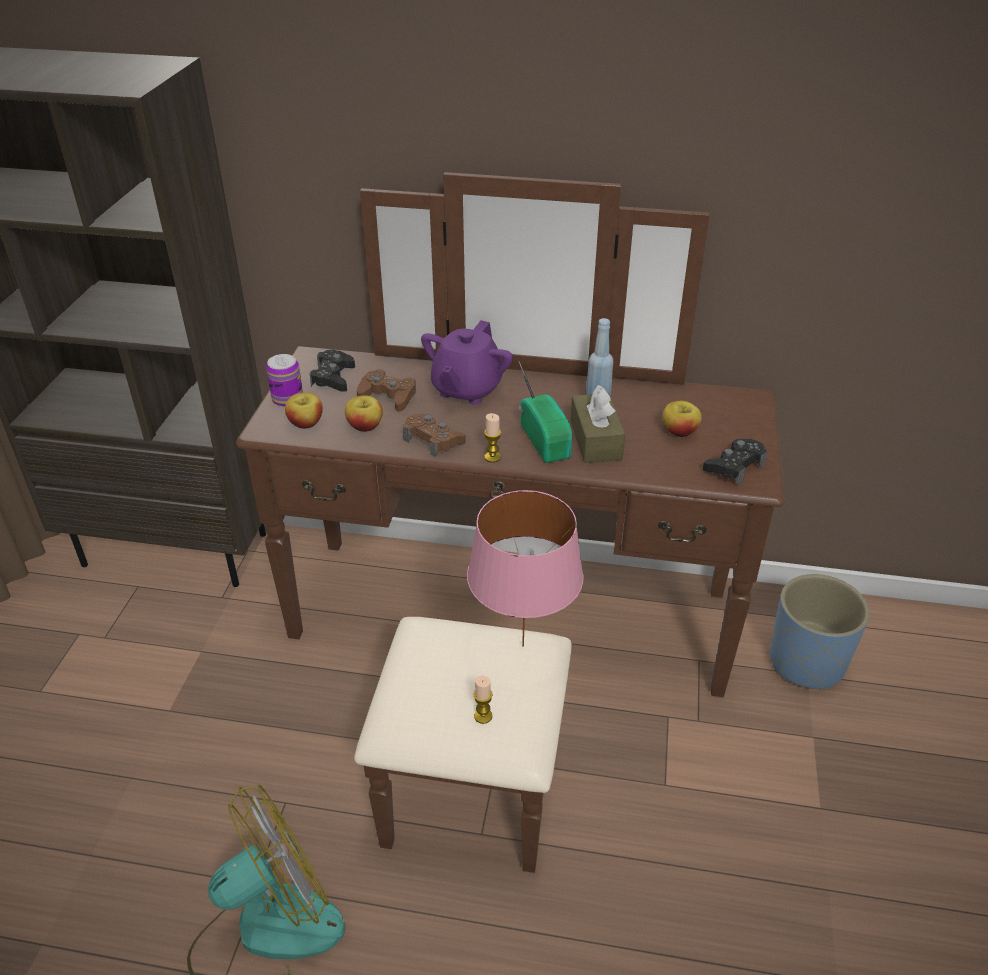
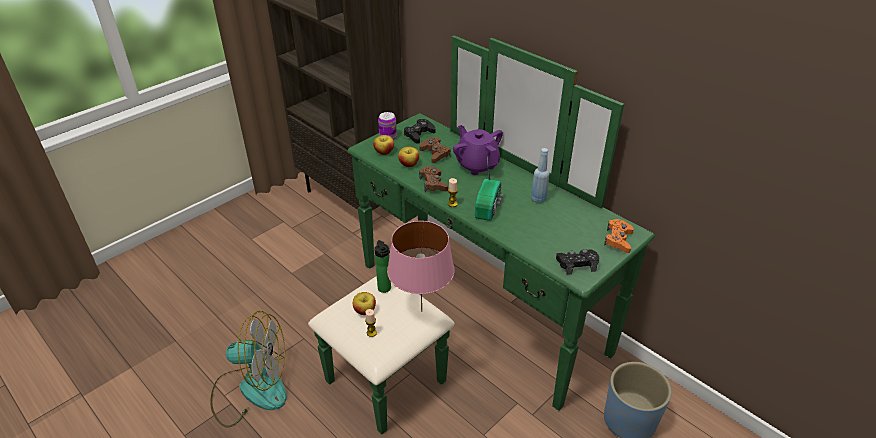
camera: 35 degrees right, 0 degrees up
(439, 642) = (385, 289): none -> bottle
(466, 389) = (477, 165): purple teapot -> purple teapot turned 90 degrees clockwise
(505, 649) = (461, 323): brown dresser -> green dresser
(595, 440) = (515, 217): brown tissue box -> none
(679, 432) = (567, 232): apple -> apple (364, 310)
(745, 415) = (618, 240): none -> orange game controller

